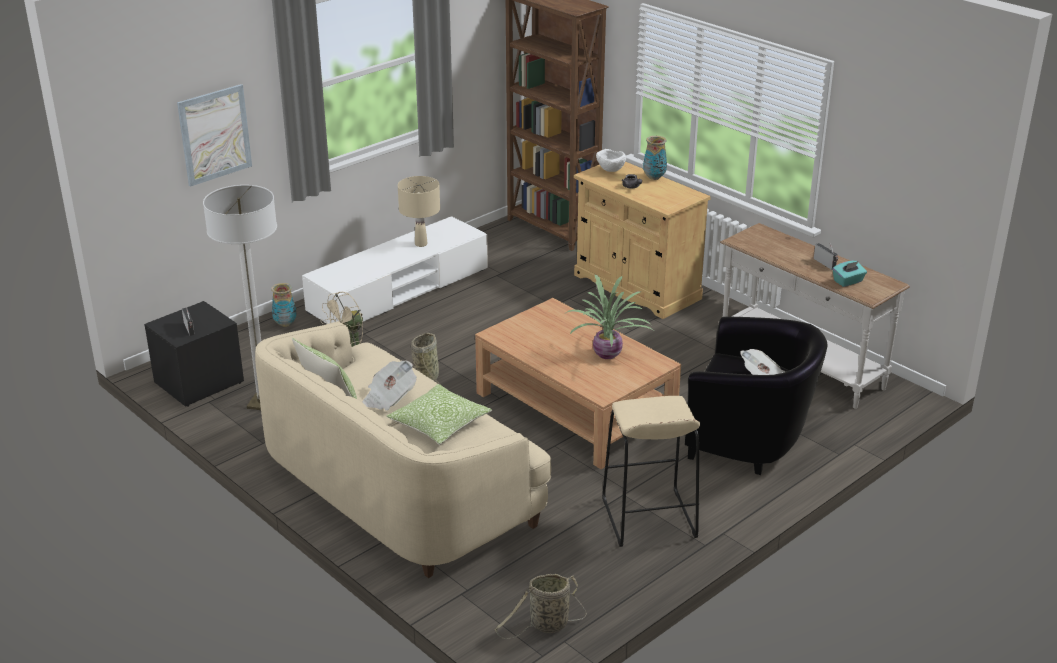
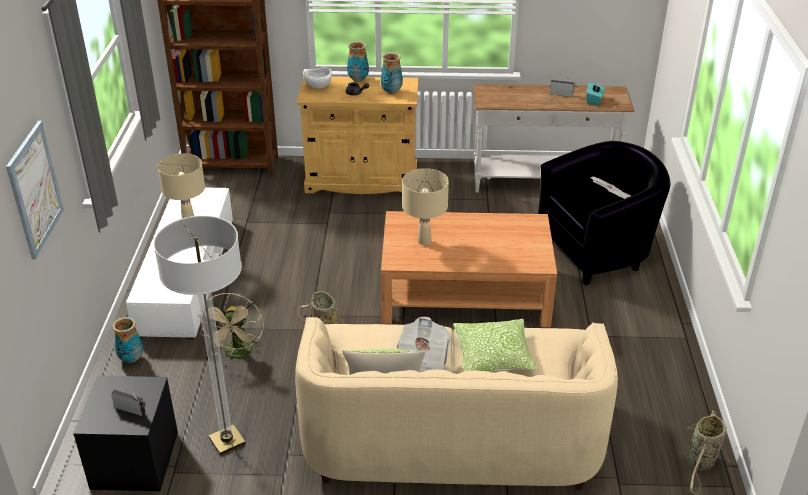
camera: 45 degrees left, 5 degrees up
(541, 331) = (424, 241): none -> beige table lamp
(608, 354) = (494, 232): potted plant -> none
(648, 518) = (630, 342): beige stool -> none
(664, 198) = (392, 92): none -> vase

